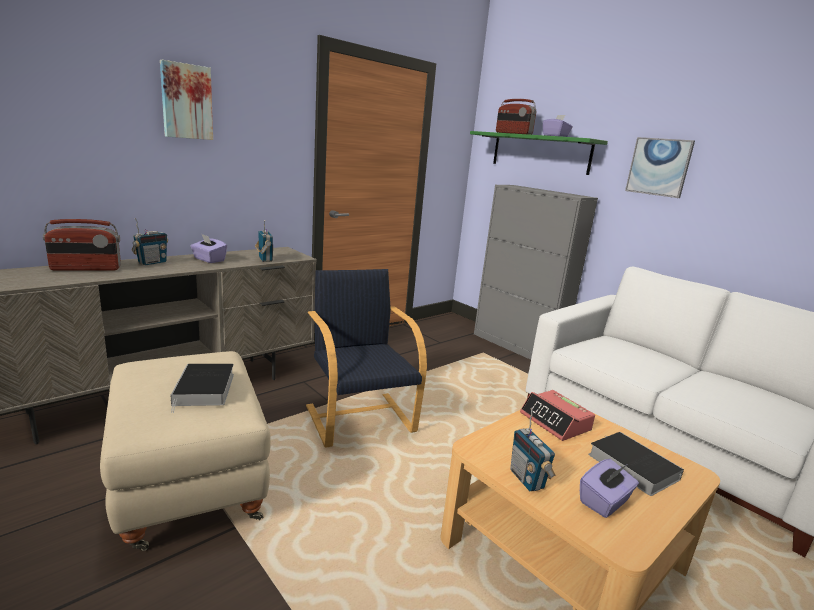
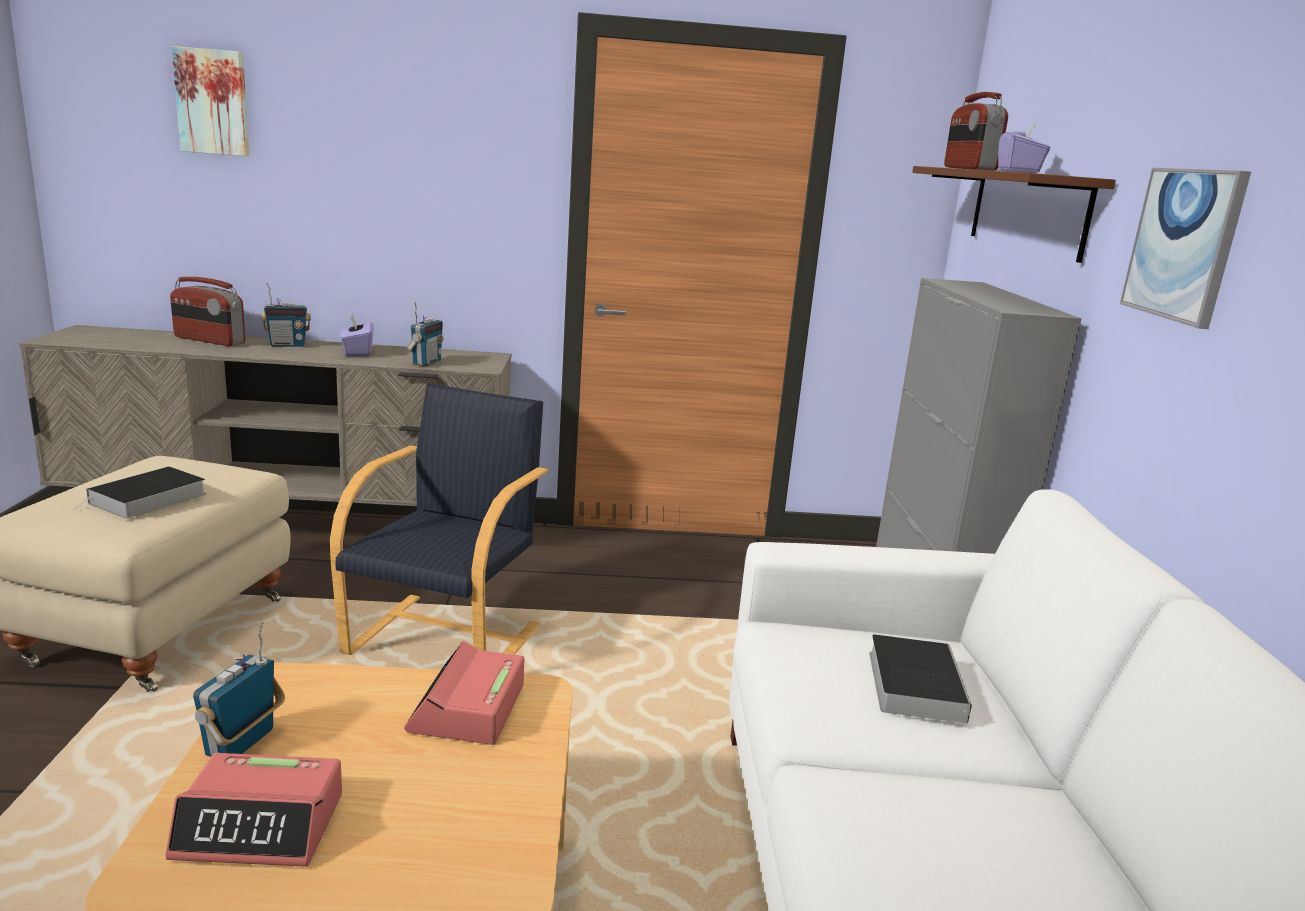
camera: 40 degrees right, 0 degrees up
(186, 101) = (361, 130): picture -> picture (213, 102)
(540, 152) = (1027, 211): green shelf -> brown shelf
(604, 502) = (261, 826): purple tissue box -> alarm clock
(629, 465) = (424, 815): book -> book (913, 682)

